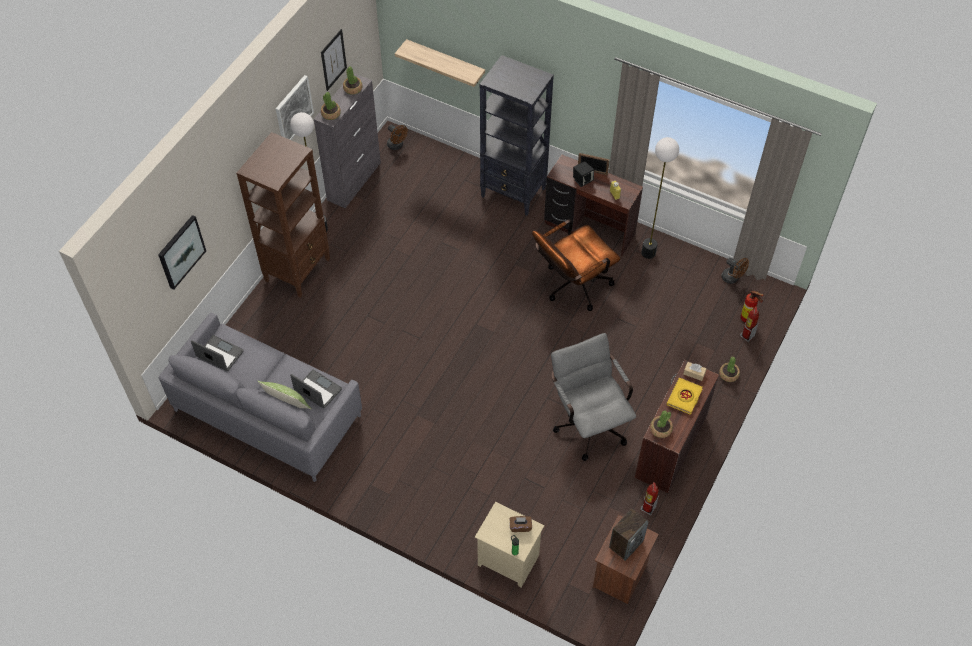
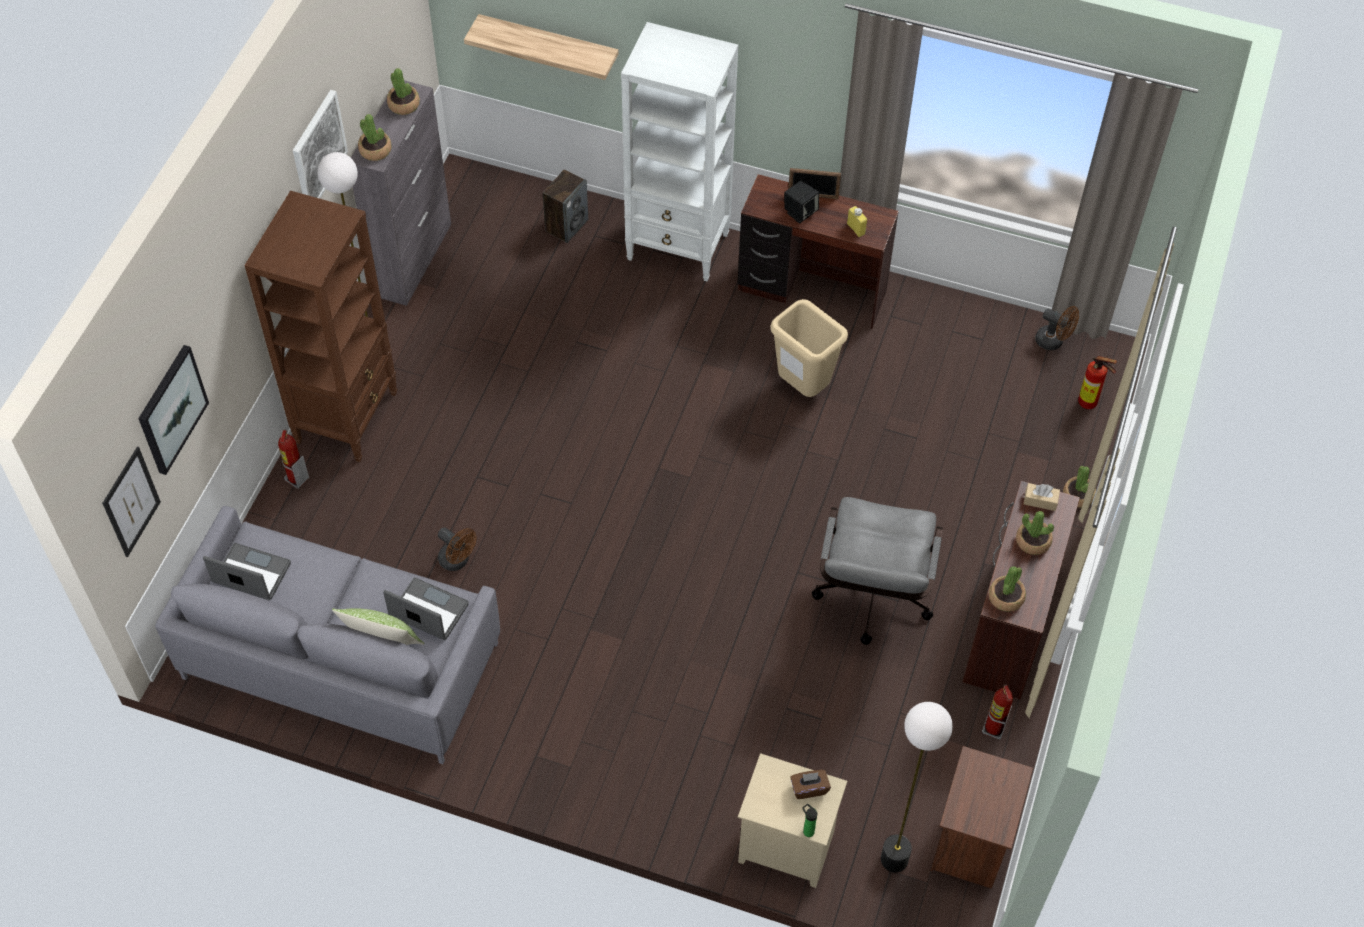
camera: 10 degrees left, 0 degrees up
(333, 60) = (369, 60): picture -> picture (131, 502)
(397, 145) = (473, 193): brown fan -> brown fan (457, 561)
(514, 193) = (679, 247): black bookcase -> white bookcase
(572, 286) = (802, 387): brown office chair -> beige trash can
(588, 421) = (871, 602): grey office chair -> grey office chair turned 135 degrees counterclockwise
(626, 544) = (984, 791): speaker -> speaker (566, 225)
(648, 253) = (913, 318): floor lamp -> floor lamp (894, 859)
(684, 397) = (1033, 541): yellow book -> potted plant
(746, 336) = (1094, 431): fire extinguisher -> fire extinguisher (296, 479)

